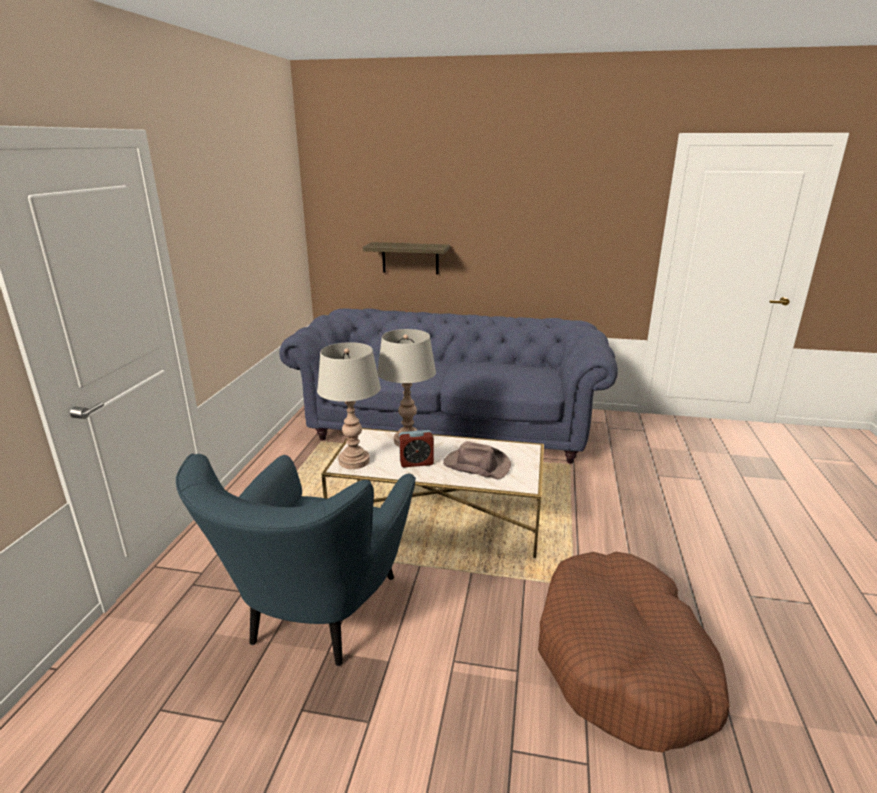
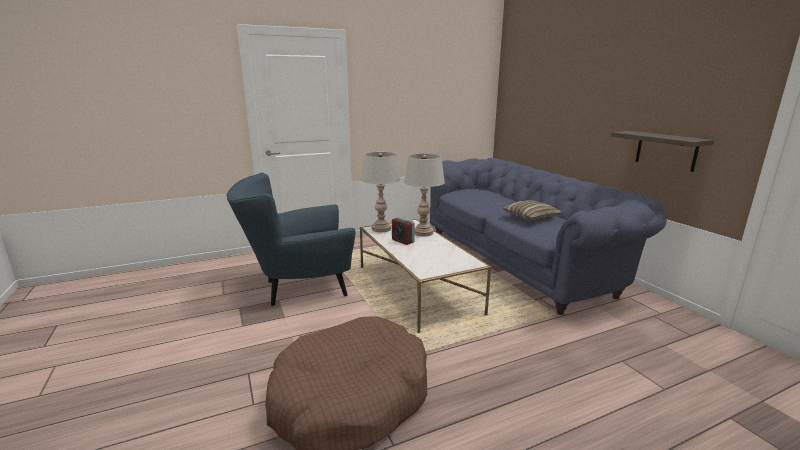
camera: 55 degrees right, 5 degrees down
(410, 258) = (547, 127): shelf -> shelf (666, 150)
(476, 465) = (425, 255): brown hat -> none
(490, 373) = (531, 217): none -> pillow

